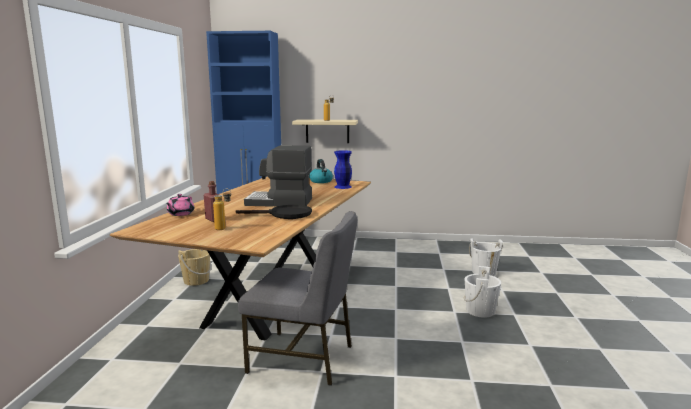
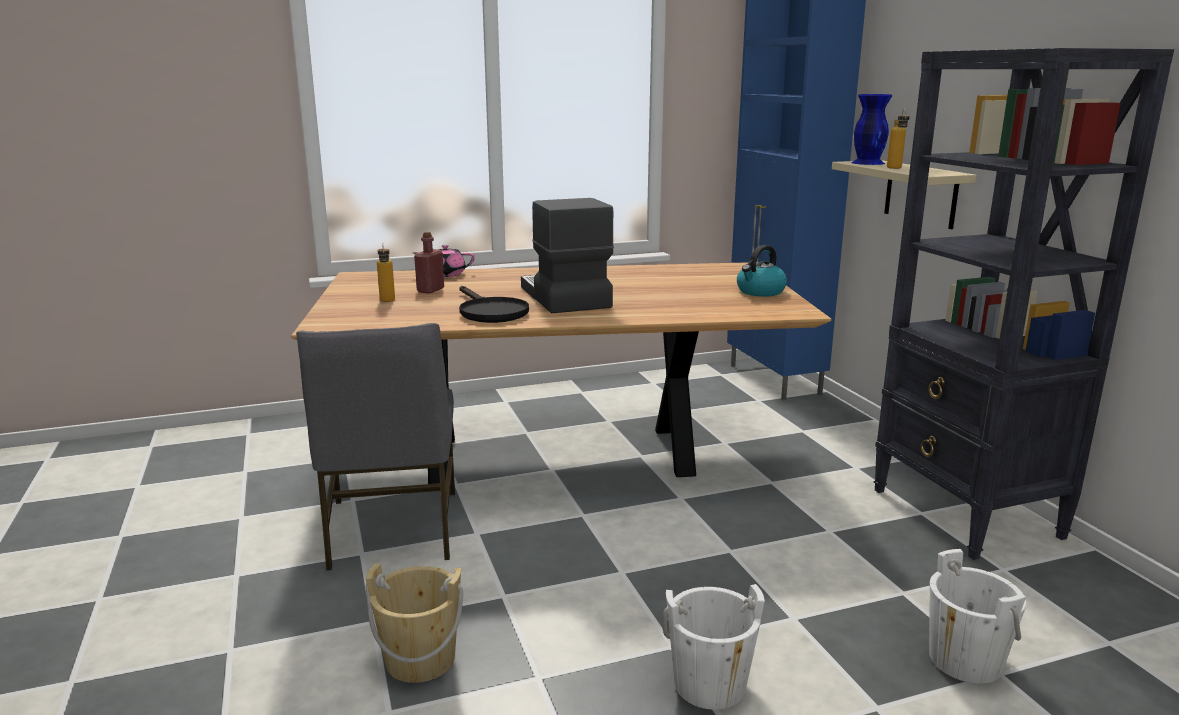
camera: 65 degrees right, 5 degrees up
(196, 280) = (572, 395): beige bucket -> beige bucket (420, 659)
(342, 187) = (739, 309): blue vase -> blue vase (867, 163)
(402, 246) = (966, 514): none -> black bookcase

